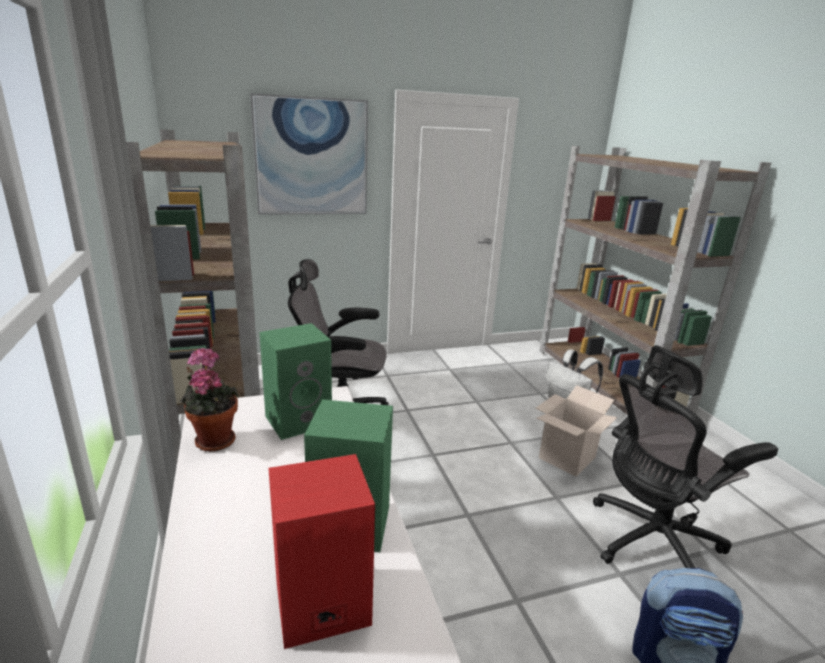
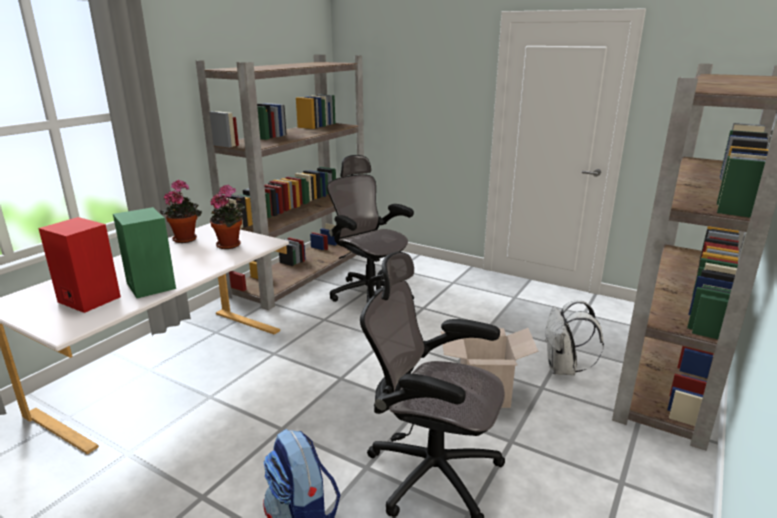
camera: 50 degrees right, 0 degrees up
(299, 419) = (231, 245): green speaker -> potted plant
(311, 157) = (427, 75): picture -> none

